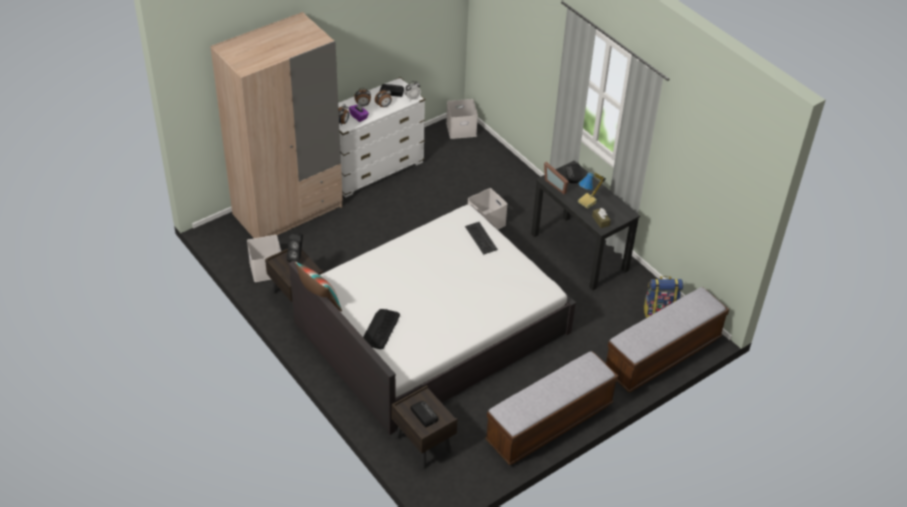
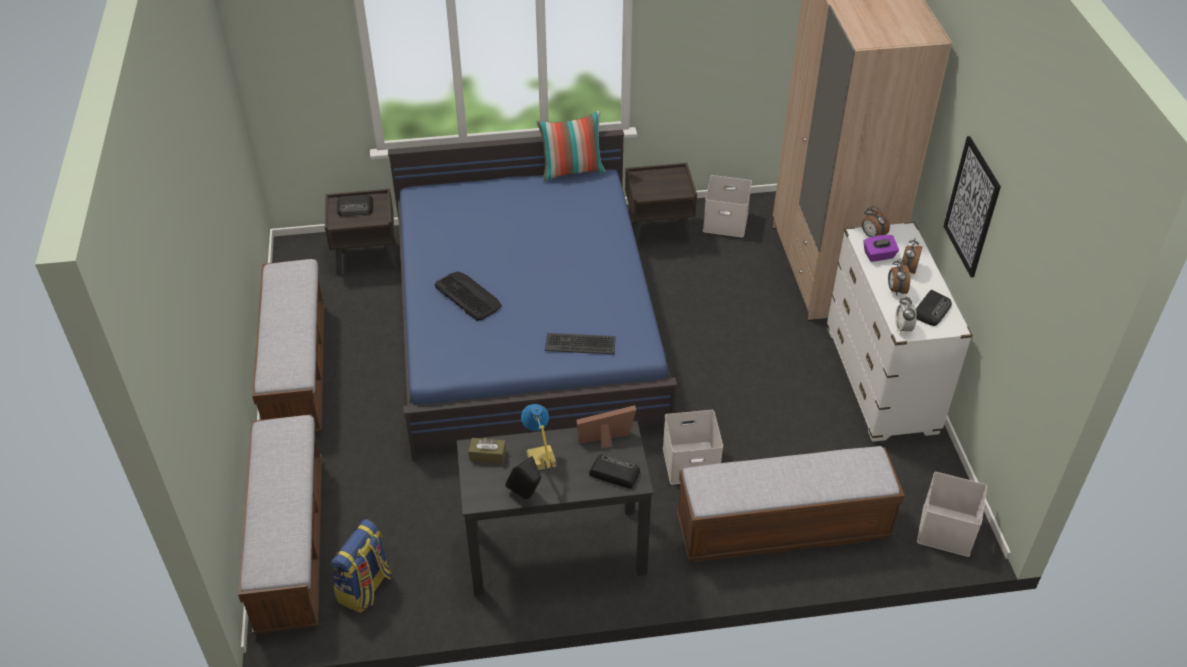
camera: 120 degrees right, 0 degrees up
(297, 258) = (672, 189): black speaker -> black speaker (526, 496)
(359, 46) = (972, 207): none -> picture
(381, 329) = (491, 201): keyboard -> keyboard (468, 296)
(432, 328) = (526, 326): white bed -> blue bed
(502, 179) = (782, 528): none -> bench

